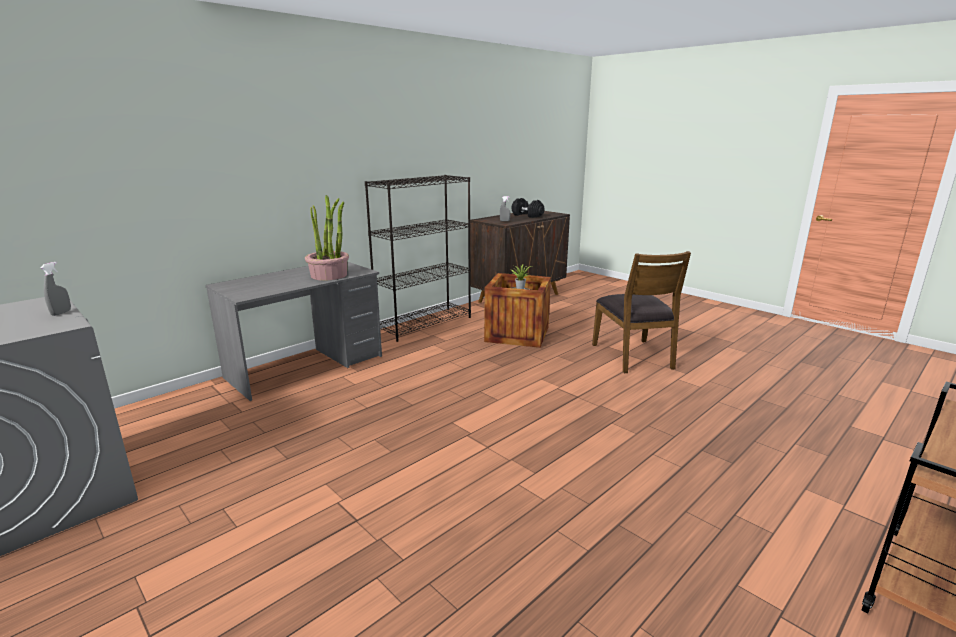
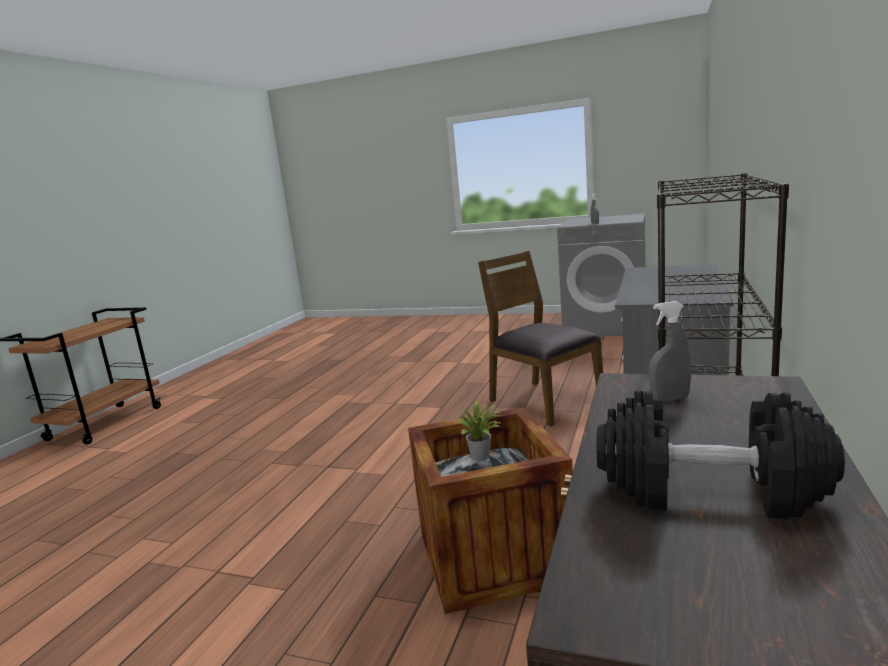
camera: 155 degrees right, 5 degrees down
(329, 275) = (648, 290): potted plant -> none
(633, 356) = (235, 575): brown chair -> brown chair (543, 401)

